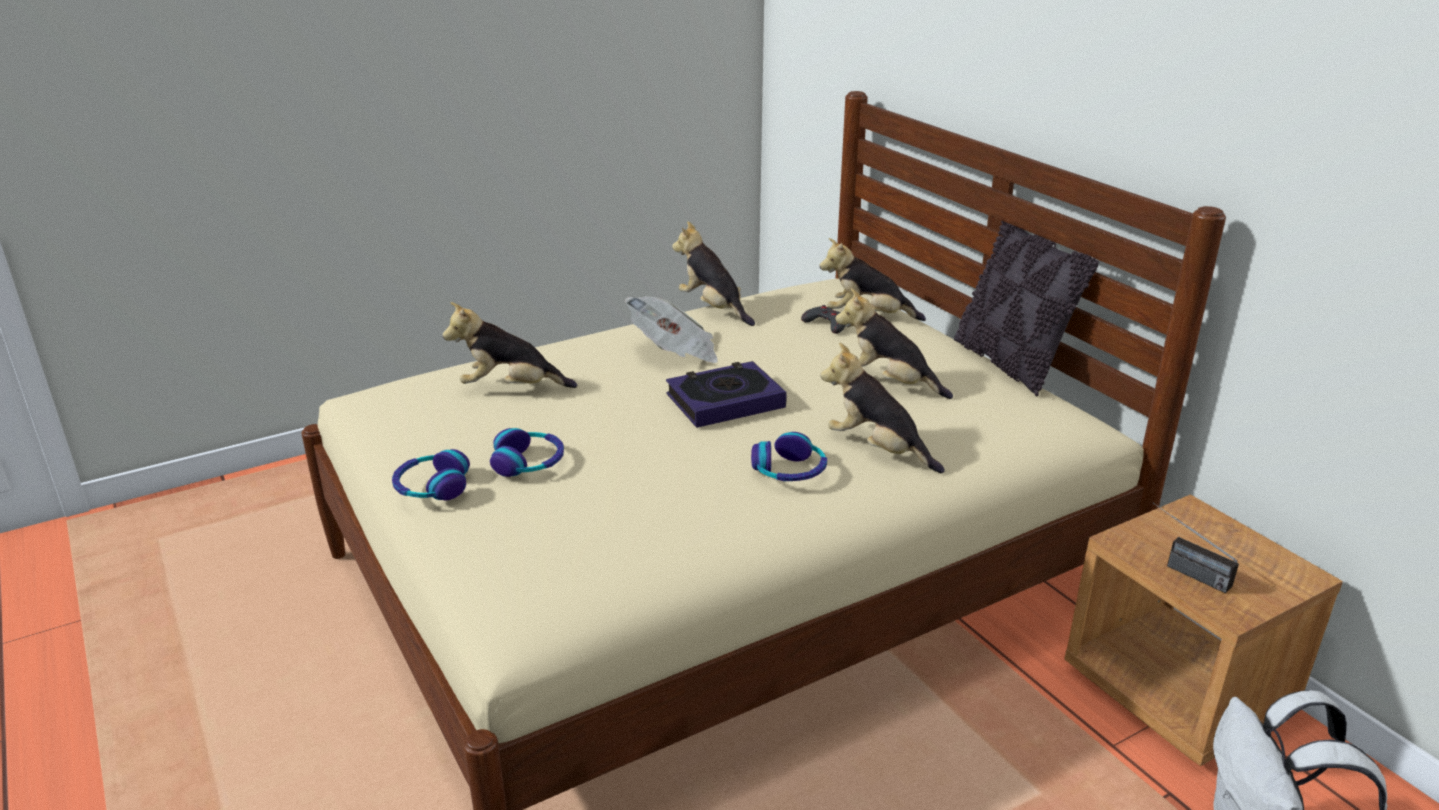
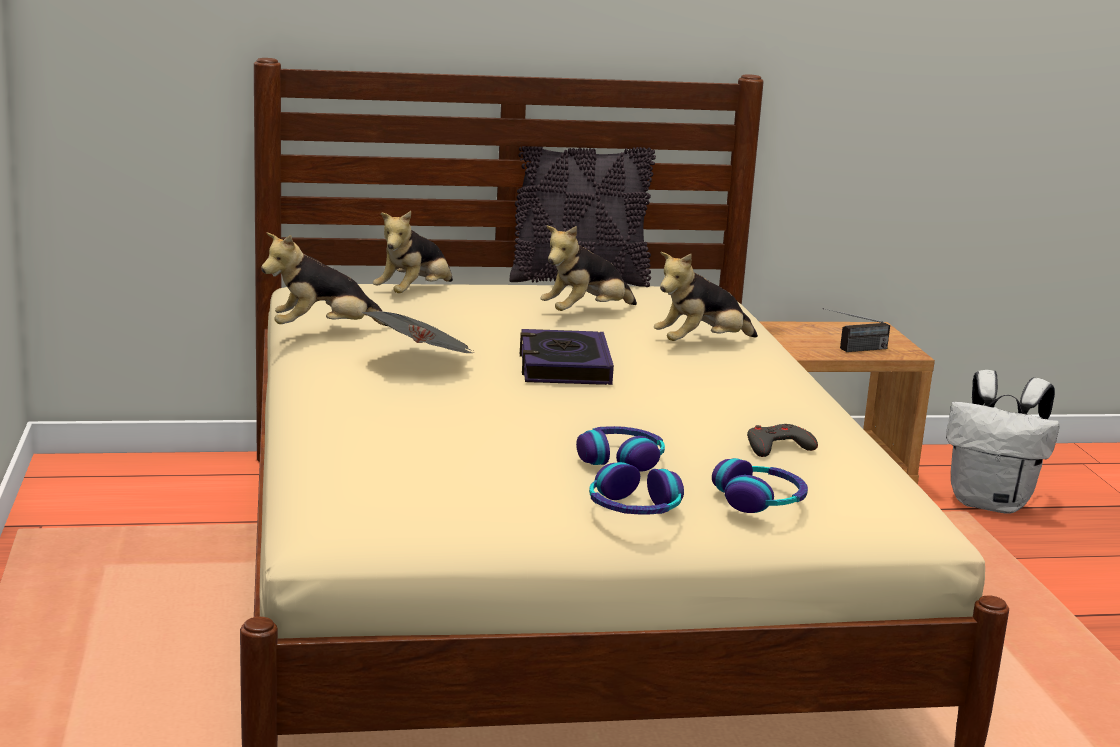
camera: 70 degrees left, 10 degrees down
(510, 388) = (426, 441): plush toy -> none
(789, 471) = (722, 373): headphones -> headphones (760, 500)
(827, 324) = (428, 303): grey game controller -> grey game controller (777, 447)

